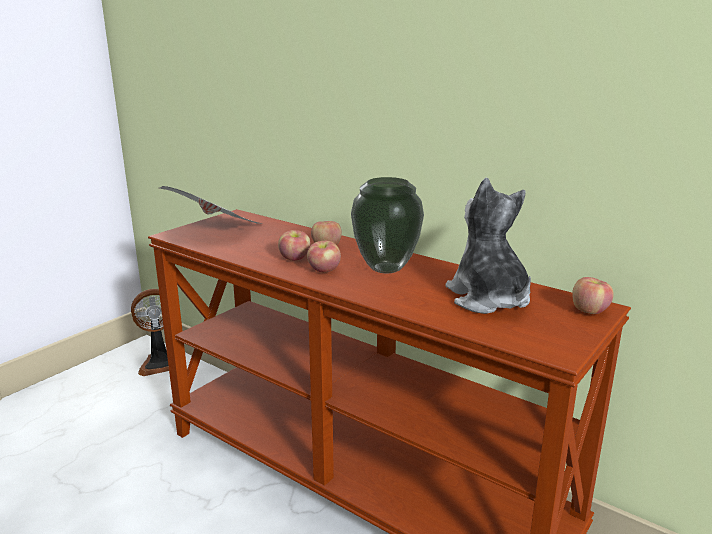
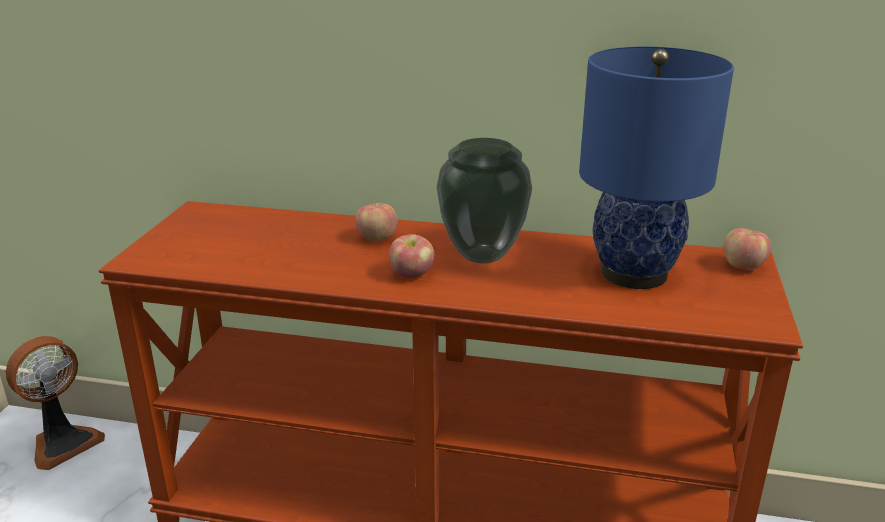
camera: 25 degrees left, 5 degrees up
(215, 231) = (197, 243): newspaper -> none
(295, 258) = (355, 264): apple -> none
(488, 299) = (634, 274): plush toy -> blue table lamp

